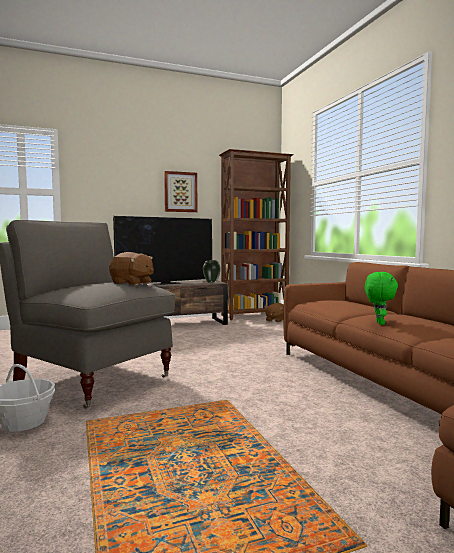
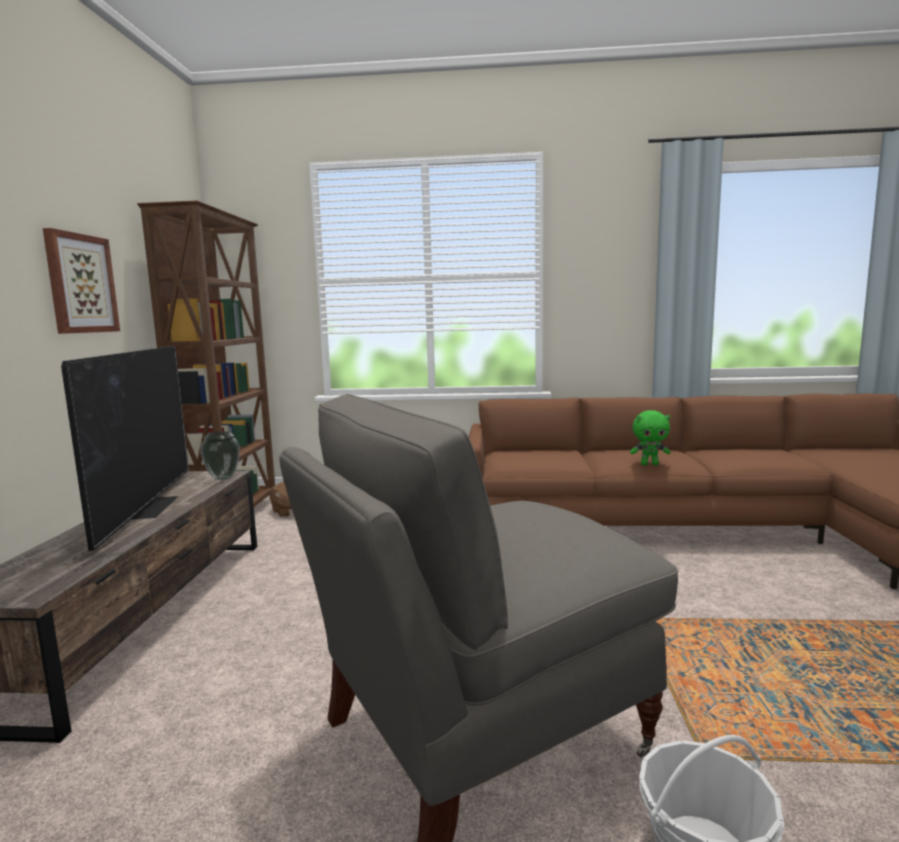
camera: 65 degrees left, 5 degrees up
(132, 283) = (533, 507): brown plush toy -> none
(379, 323) = (649, 464): green plush toy -> green plush toy turned 150 degrees clockwise

